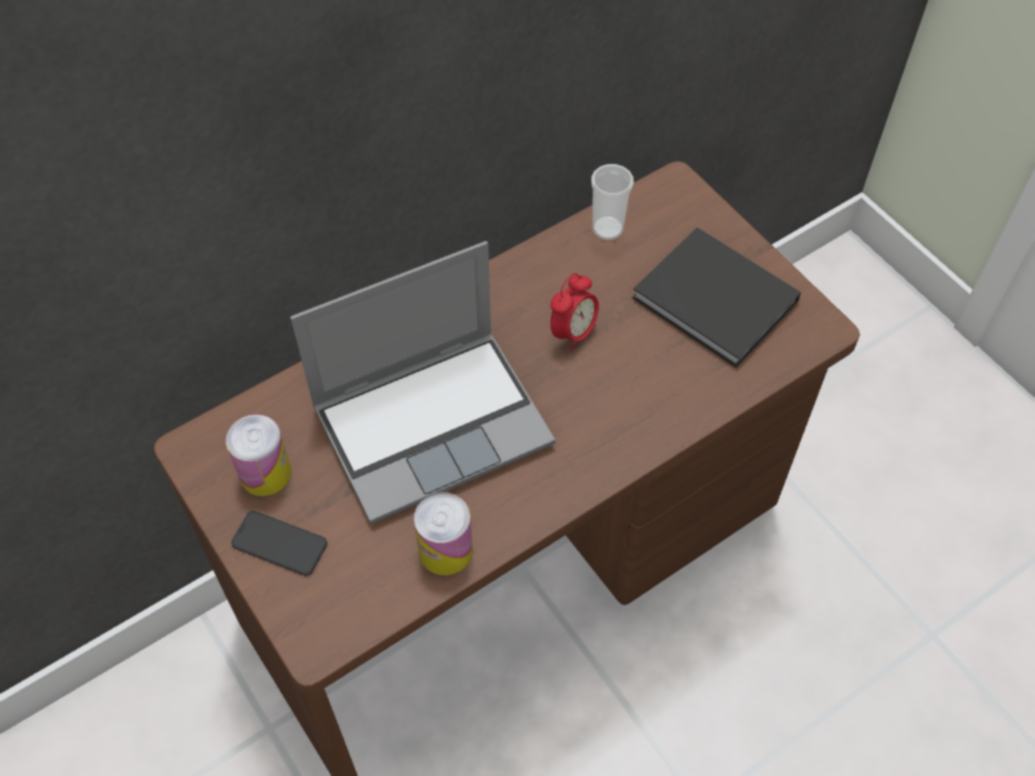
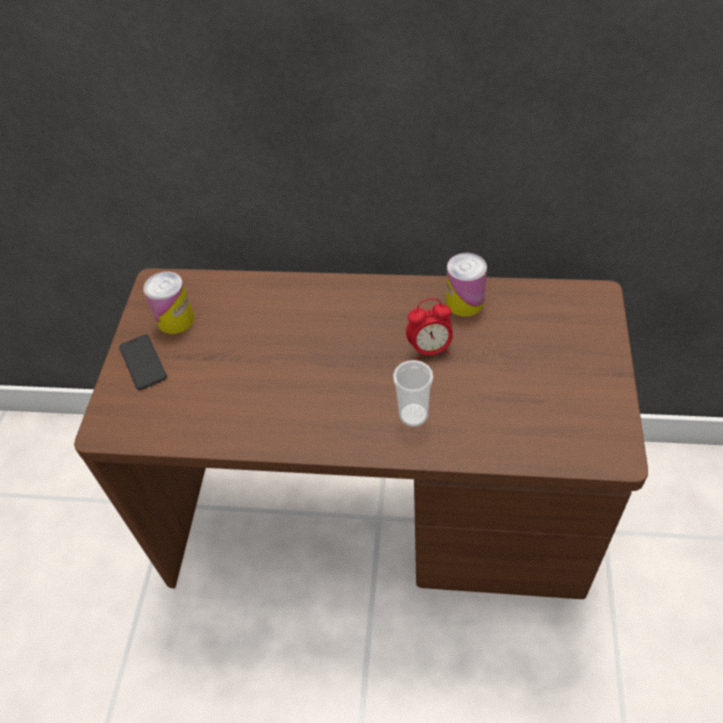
camera: 45 degrees right, 5 degrees down
(434, 423) = (290, 350): laptop -> none
(445, 550) = (221, 428): can -> can (464, 302)
(607, 228) = (519, 298): cup -> cup (413, 415)
(718, 302) = (552, 390): black book -> none

